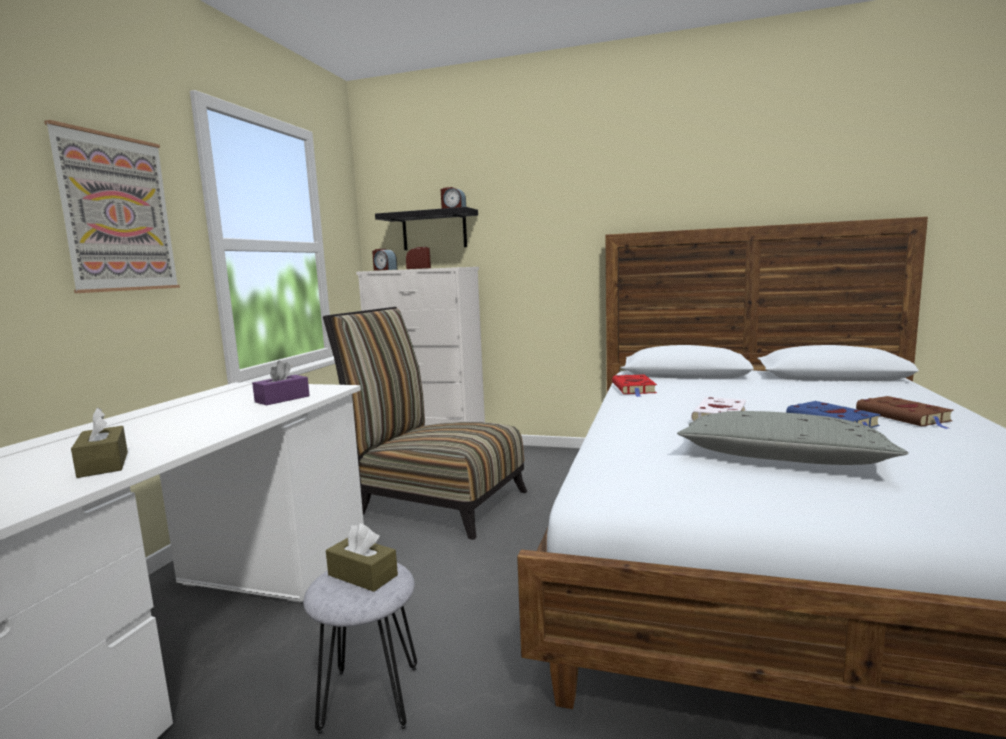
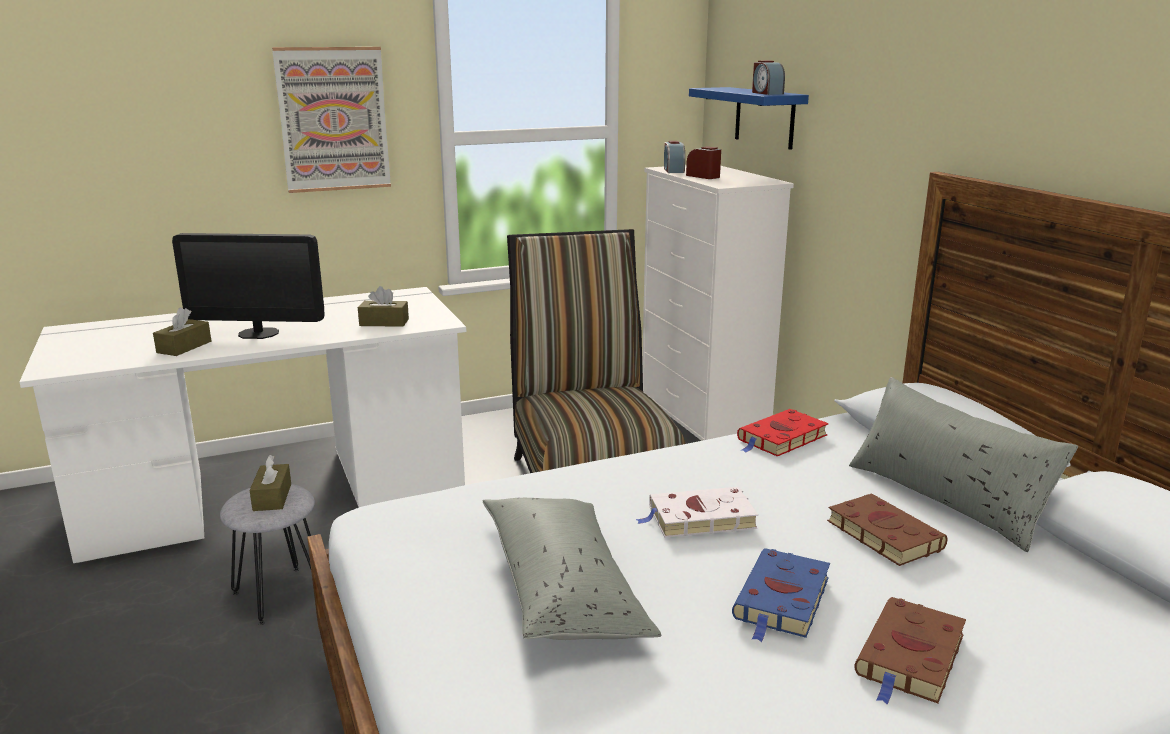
camera: 50 degrees right, 10 degrees up
(169, 434) = (258, 333): none -> monitor
(282, 399) = (384, 322): purple tissue box -> brown tissue box
(434, 230) = (764, 117): black shelf -> blue shelf
(742, 383) = (946, 498): none -> grey pillow
(770, 396) = (881, 533): none -> brown book

